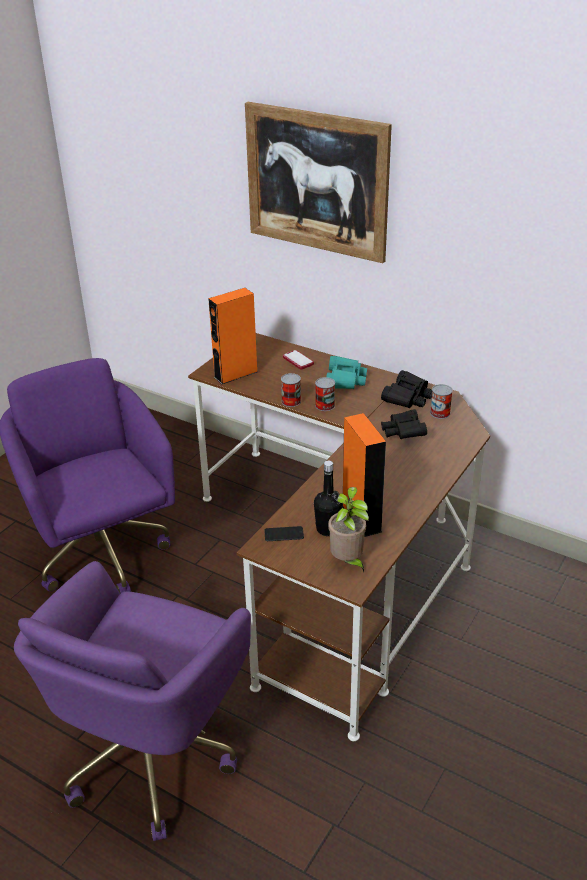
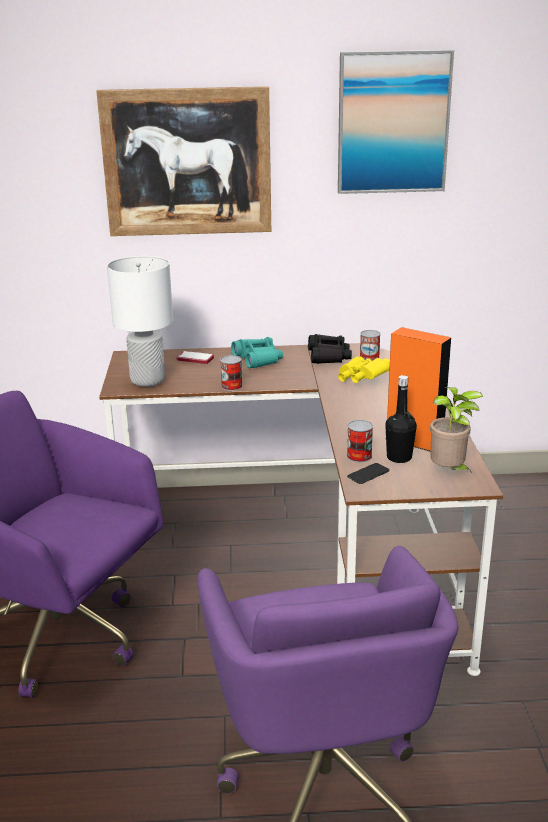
camera: 35 degrees left, 10 degrees down
(235, 374) = (148, 382): orange speaker -> white table lamp
(325, 405) = (267, 380): can -> can (359, 456)
(403, 433) = (361, 379): black binoculars -> yellow binoculars
(510, 183) = (393, 123): none -> picture

